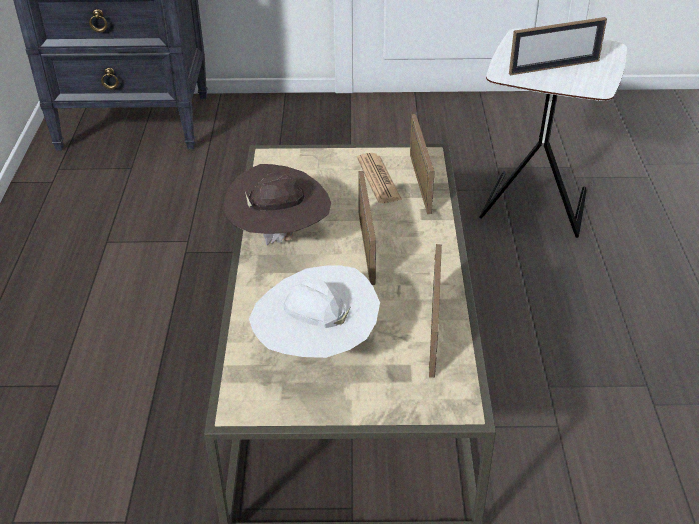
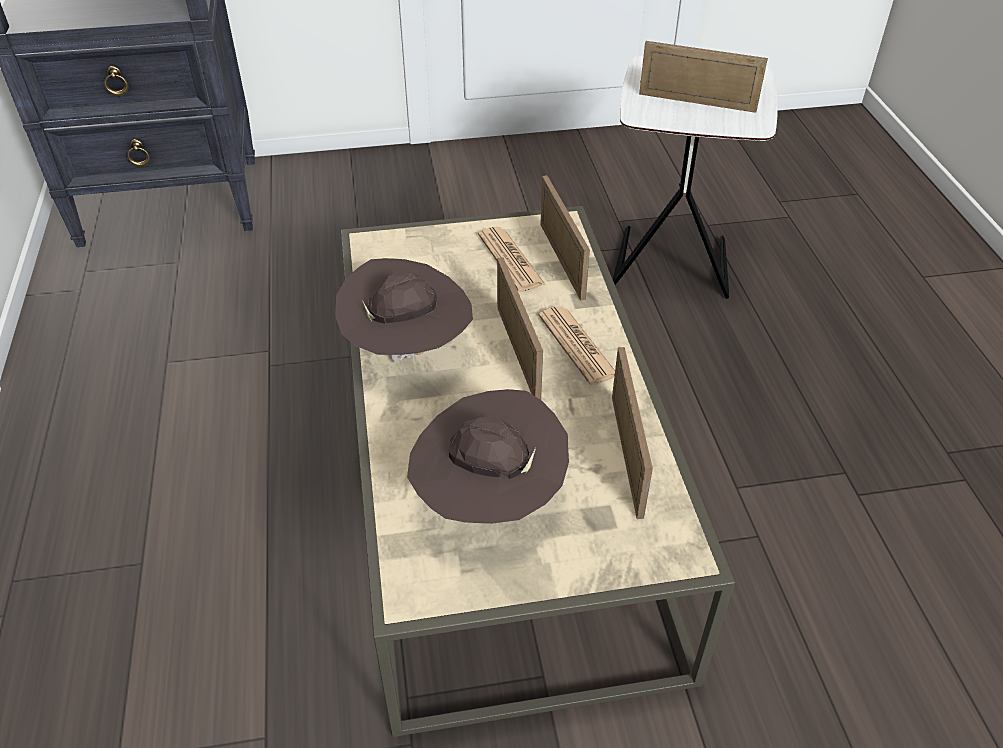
camera: 10 degrees left, 5 degrees up
(316, 348) = (488, 497): white hat -> brown hat
(415, 247) = (577, 346): none -> newspaper
(554, 67) = (697, 102): picture frame -> picture frame turned 135 degrees counterclockwise

